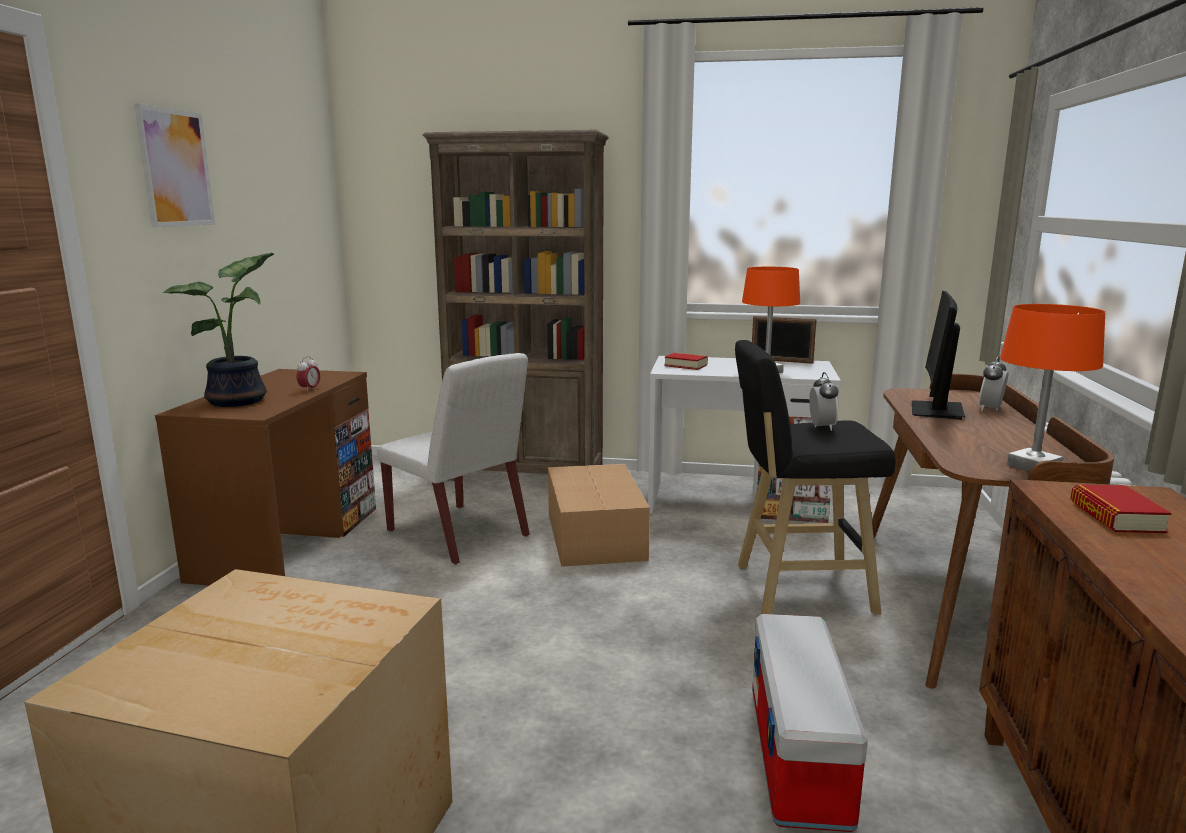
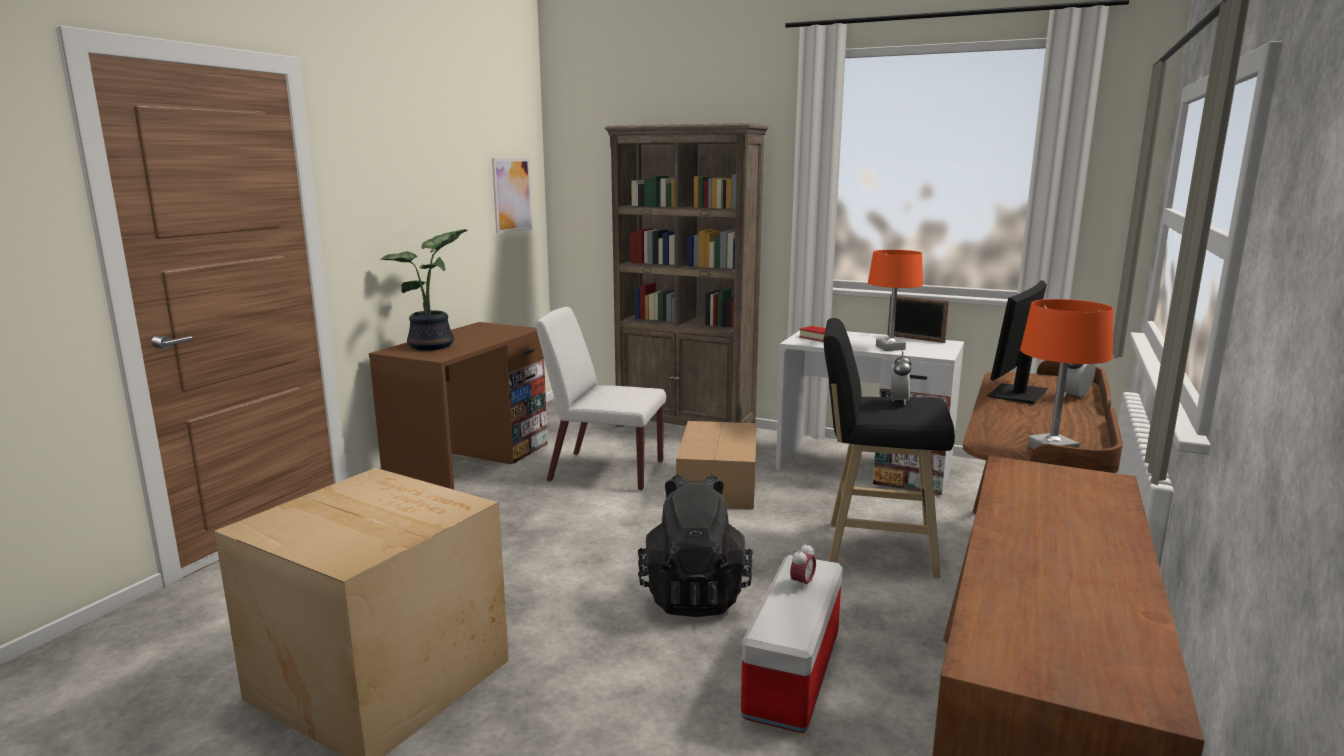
camera: 15 degrees right, 0 degrees up
(176, 168) = (398, 162): picture -> picture (512, 195)
(309, 390) = (489, 340): alarm clock -> alarm clock (802, 584)
(459, 534) = (605, 471): white chair -> white chair turned 135 degrees clockwise
(637, 673) = (694, 594): none -> black backpack
(1116, 517) = (1044, 493): book -> none

